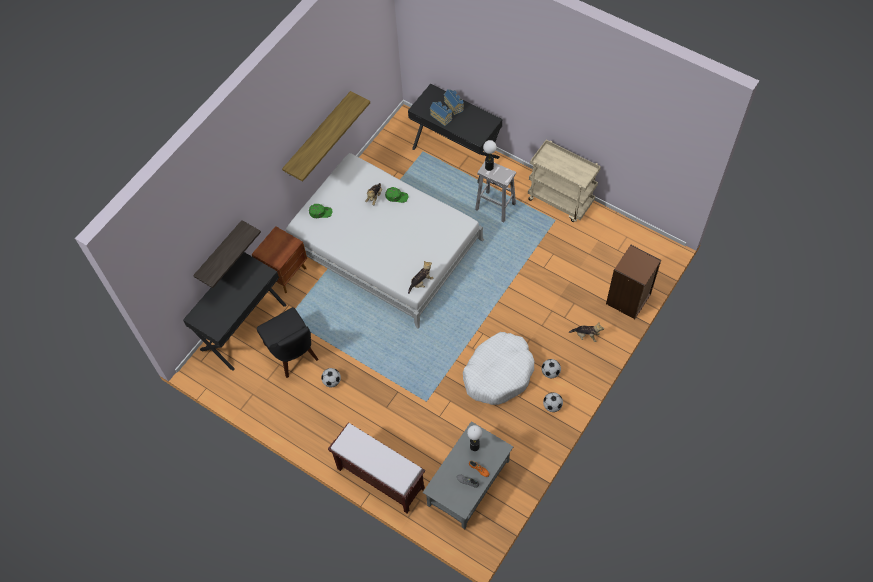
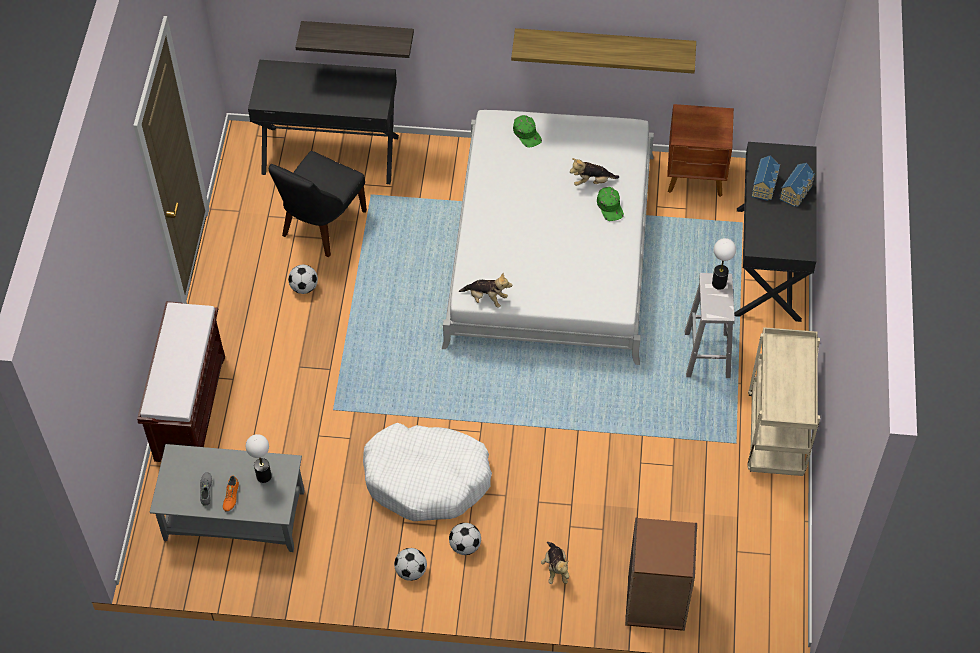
camera: 60 degrees right, 5 degrees down
(285, 273) = (437, 160): brown nightstand -> brown nightstand (696, 177)

